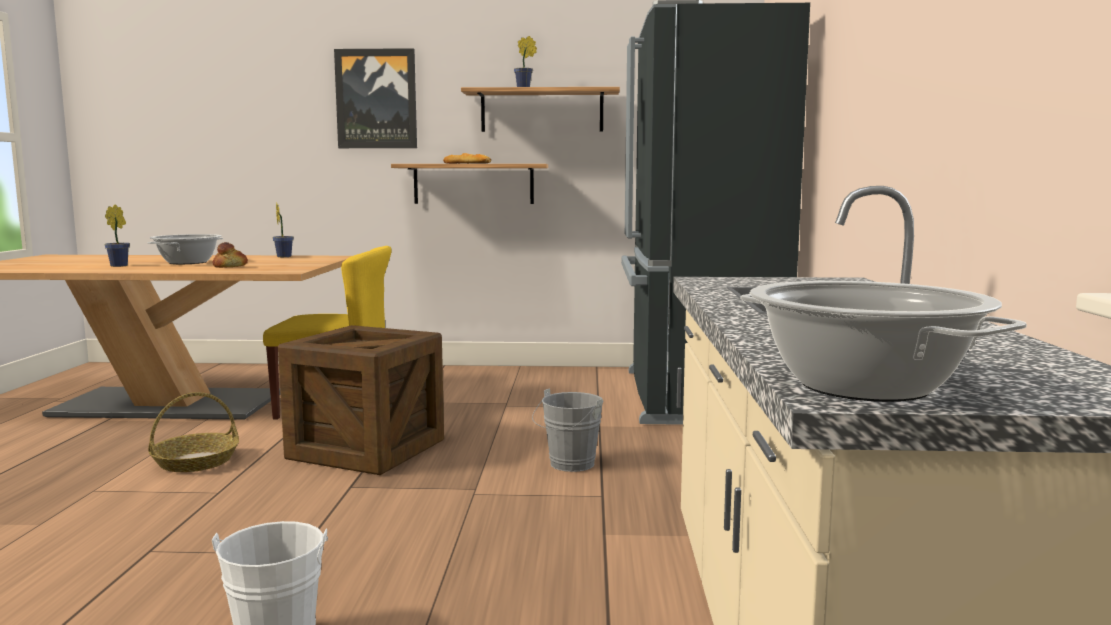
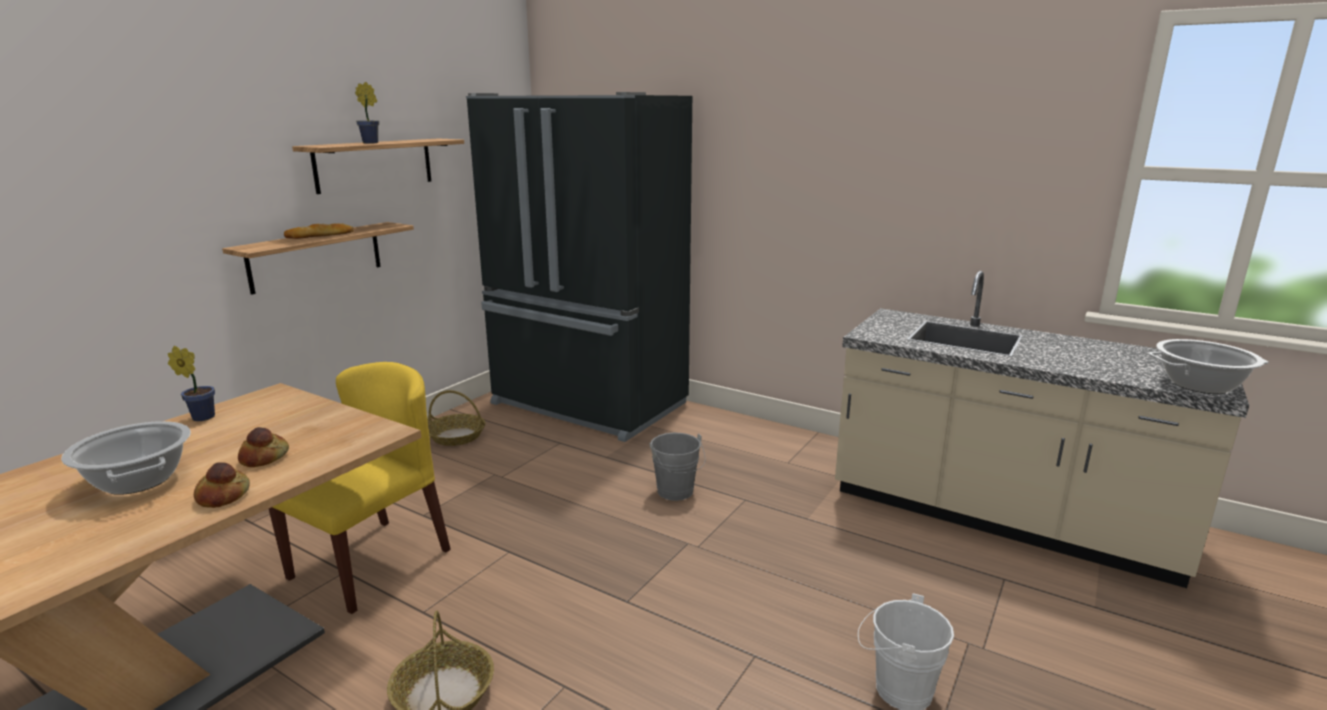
camera: 60 degrees left, 10 degrees up
(121, 265) = (65, 533): potted plant -> none
(173, 269) = (224, 496): none -> bread
(366, 449) = (536, 573): crate -> none
(376, 99) = (174, 163): picture -> none
(552, 379) = (457, 436): none -> basket

